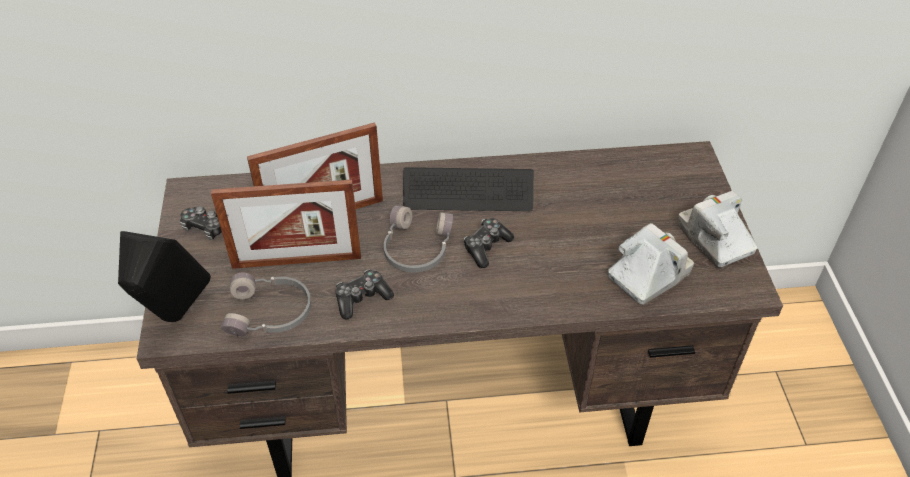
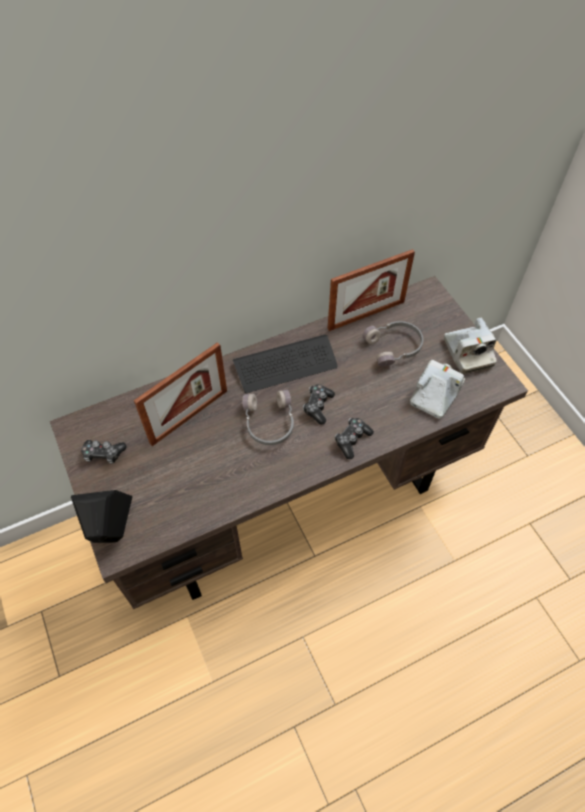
camera: 20 degrees left, 10 degrees up
(270, 313) = (186, 509): grey headphones -> grey headphones (394, 347)
(297, 261) = (186, 460): picture frame -> picture frame (366, 315)
(362, 298) = (248, 475): game controller -> game controller (352, 440)
(715, 239) = (467, 353): camera -> camera turned 150 degrees counterclockwise

